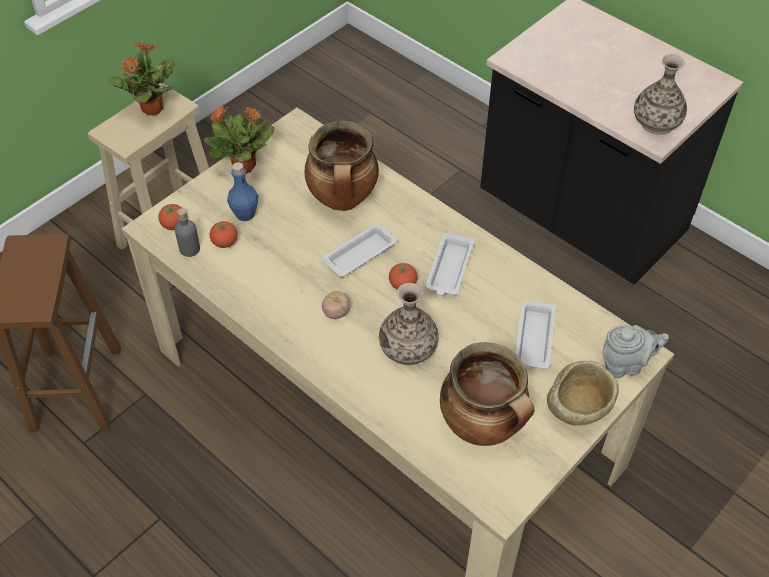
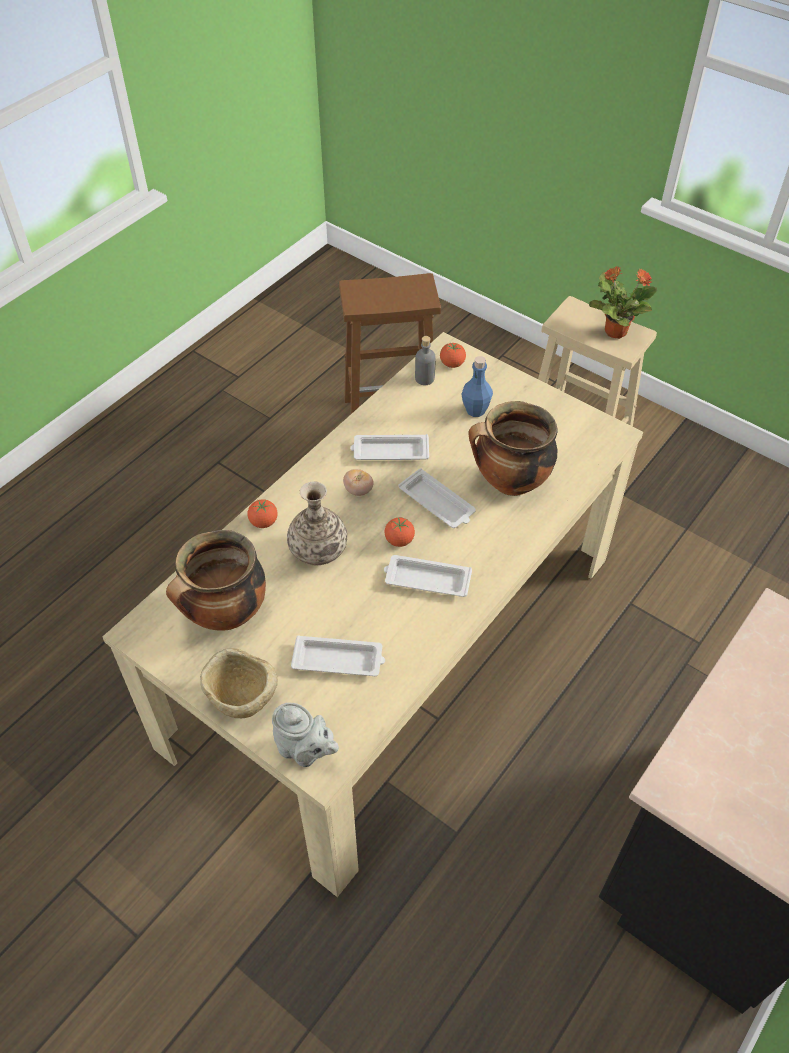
camera: 85 degrees right, 0 degrees up
(225, 243) = (436, 401): tomato -> tomato (263, 522)
(245, 166) = (541, 402): potted plant -> none
(288, 285) = (389, 451): none -> white tray
(625, 365) = (305, 751): grey teapot -> grey teapot turned 45 degrees counterclockwise
(656, 122) = (701, 790): vase -> none

